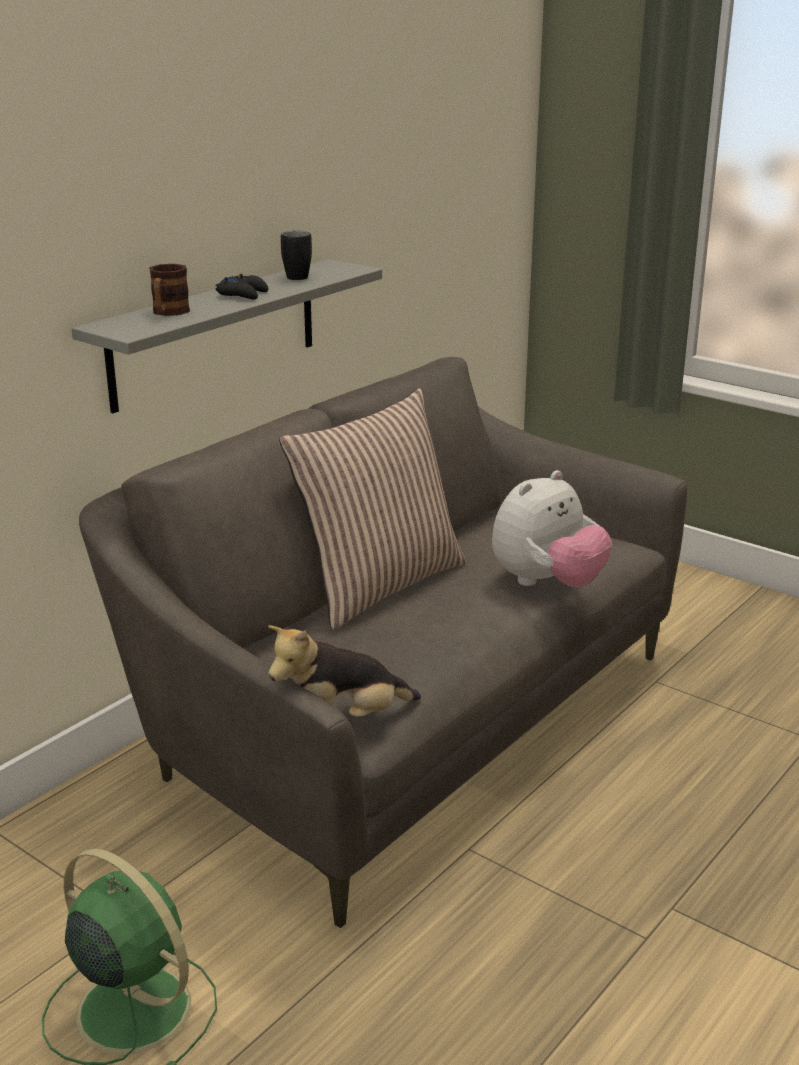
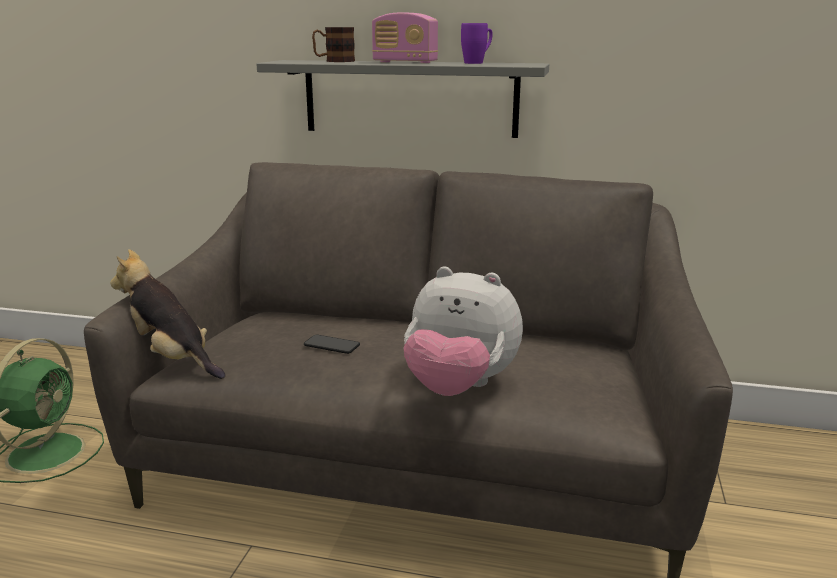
camera: 65 degrees right, 5 degrees down
(243, 294) = (405, 62): black game controller -> radio
(295, 276) = (477, 63): black mug -> purple mug
(379, 584) = (389, 324): pillow -> none
(414, 620) = (331, 345): none -> phone

